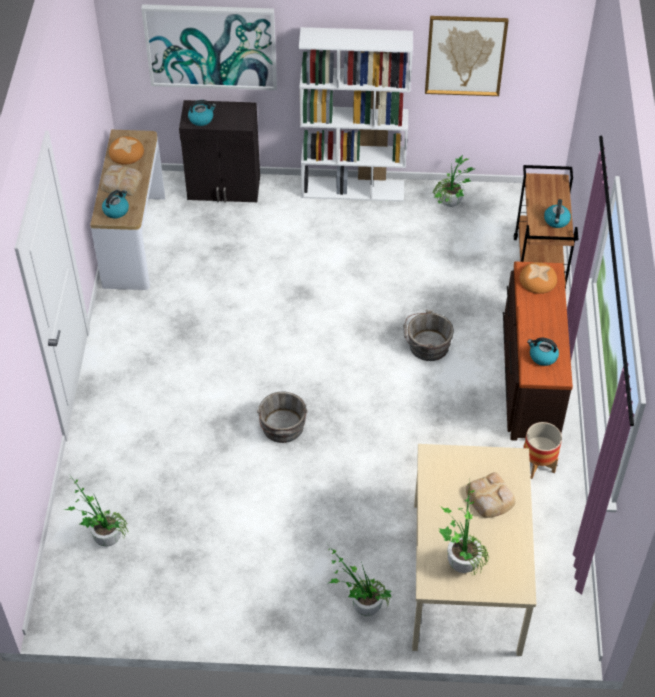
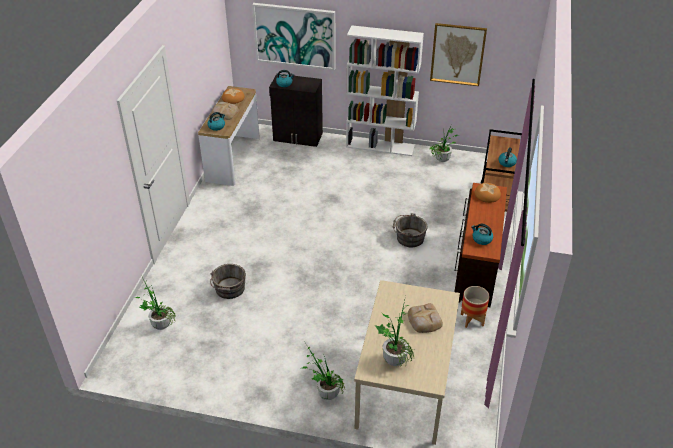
camera: 10 degrees right, 10 degrees down
(283, 428) = (299, 274): grey bucket -> grey bucket (229, 290)

